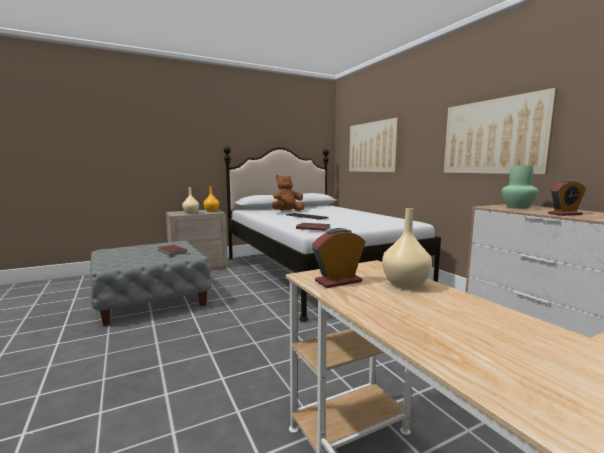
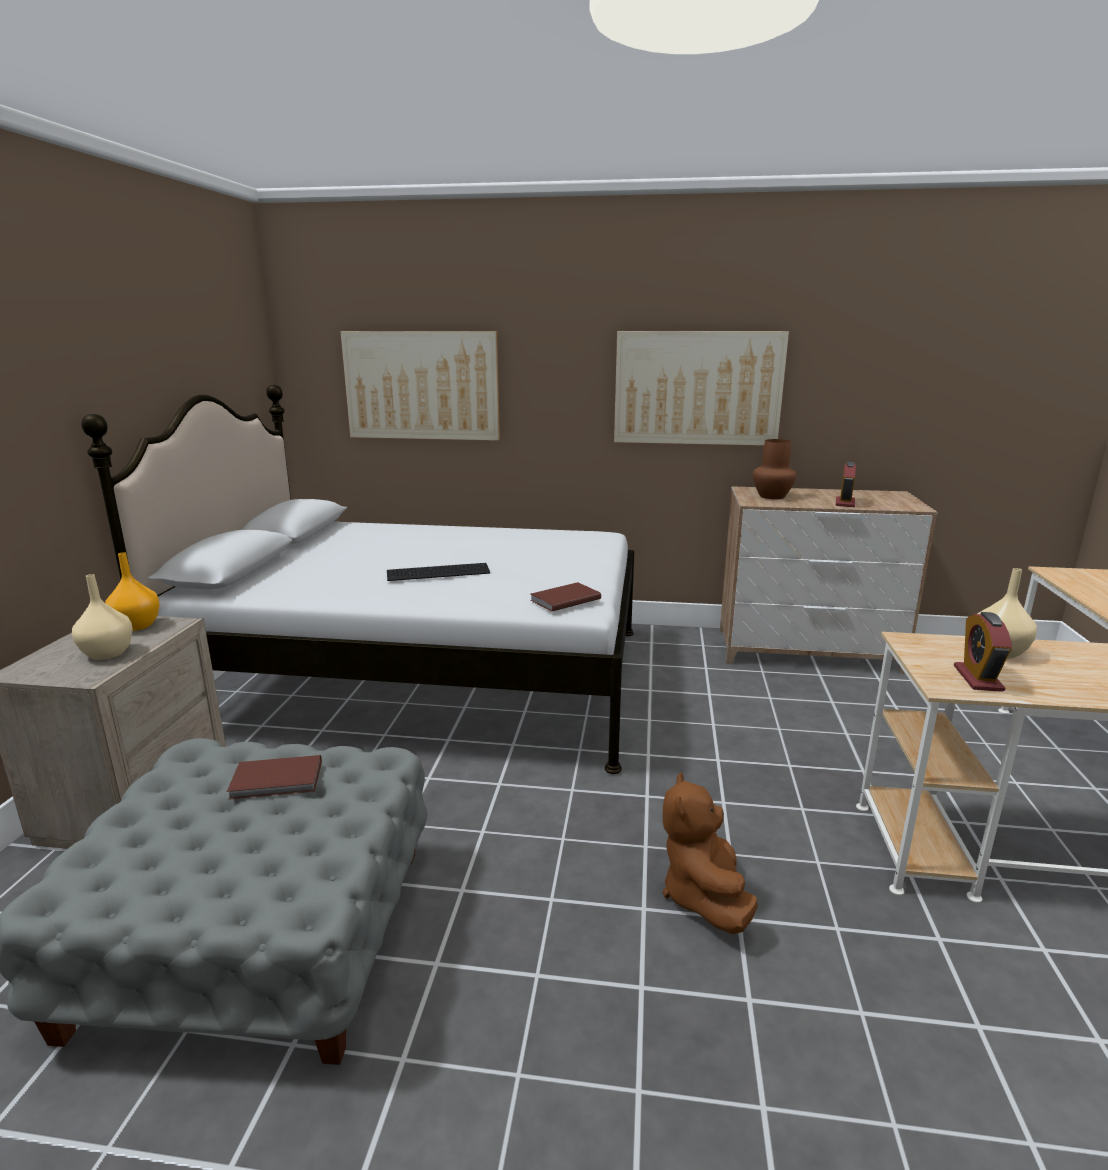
camera: 55 degrees left, 10 degrees up
(287, 211) = (328, 568): brown plush toy -> brown plush toy (703, 896)
(518, 207) = (772, 496): green vase -> brown vase

